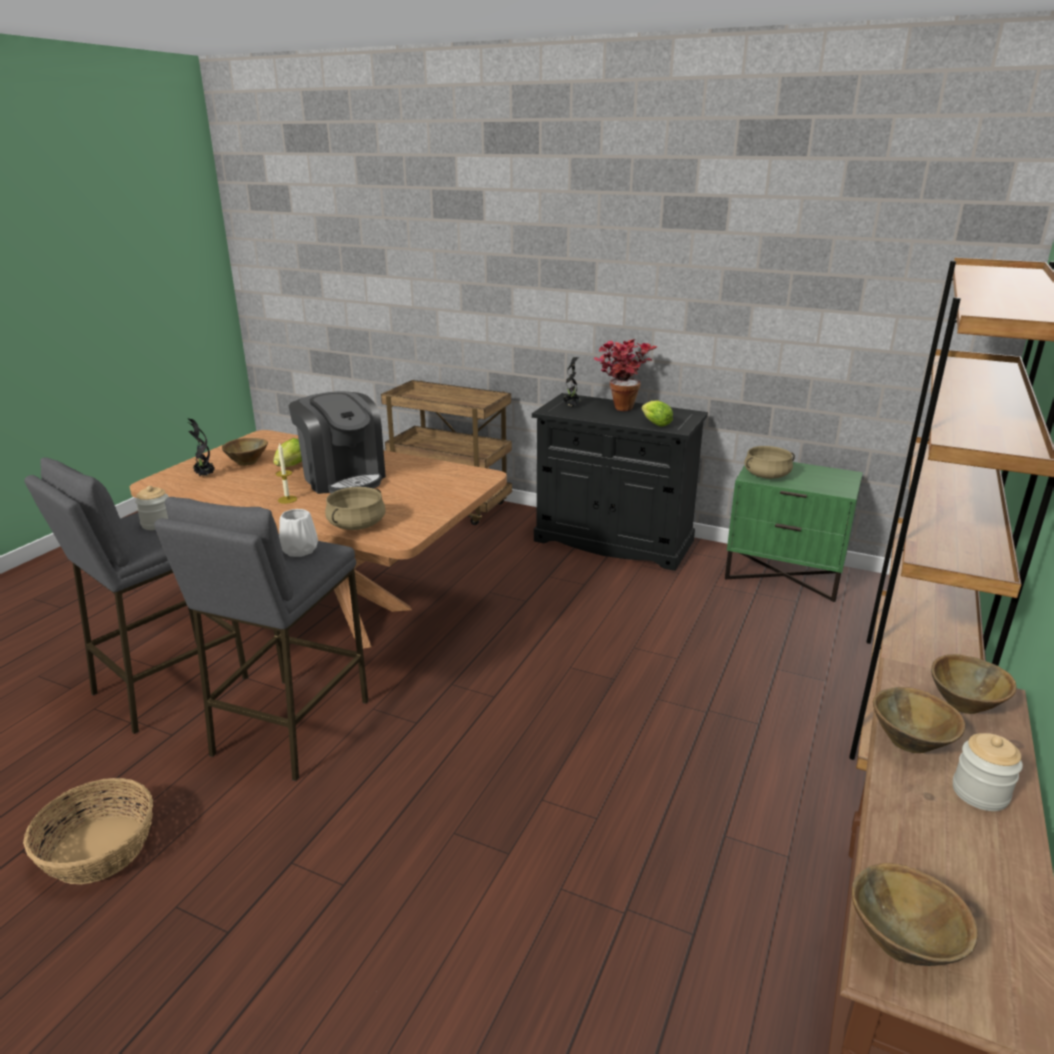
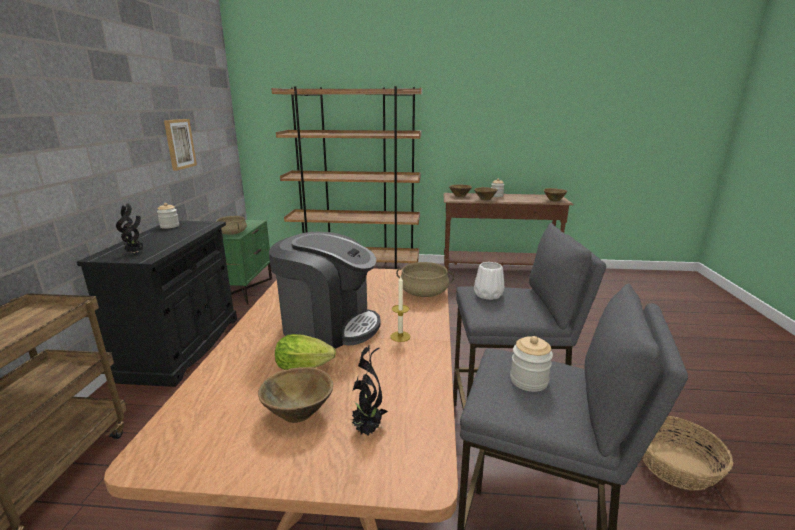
camera: 110 degrees left, 5 degrees down
(343, 478) = (329, 325): coffee machine -> coffee machine turned 75 degrees clockwise
(620, 406) = (143, 239): potted plant -> none
(654, 423) = (197, 228): lettuce -> none
(674, 413) = (169, 226): none -> jar
(792, 323) = (179, 144): none -> picture

